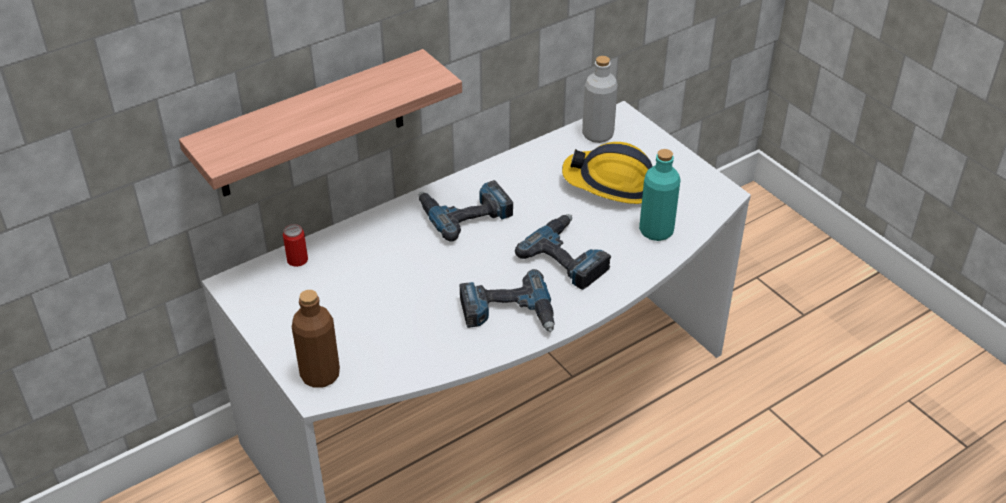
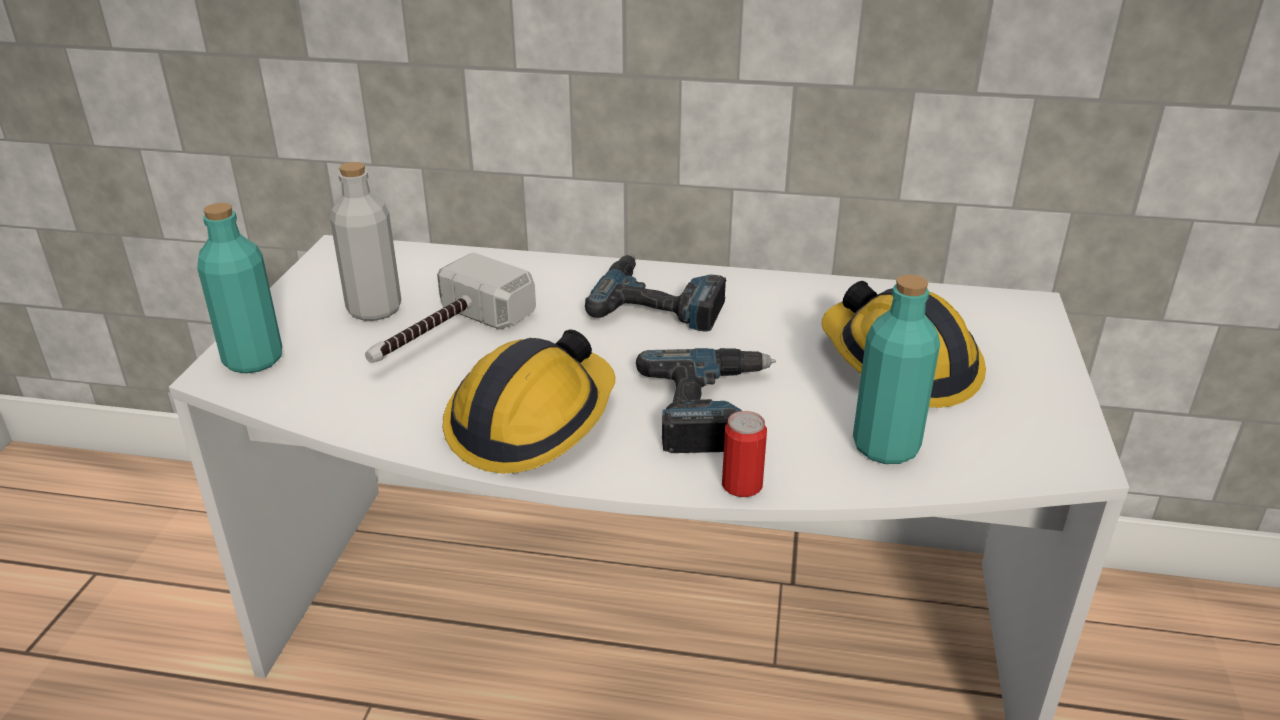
camera: 45 degrees right, 10 degrees down
(297, 260) = (425, 259): can -> can (742, 485)
(311, 125) = (496, 81): shelf -> none
(320, 375) = (253, 360): brown bottle -> turquoise bottle
(393, 298) = (444, 336): none -> hammer
(508, 313) = (532, 421): power drill -> hard hat
(597, 135) = (961, 308): grey bottle -> grey bottle (374, 309)

